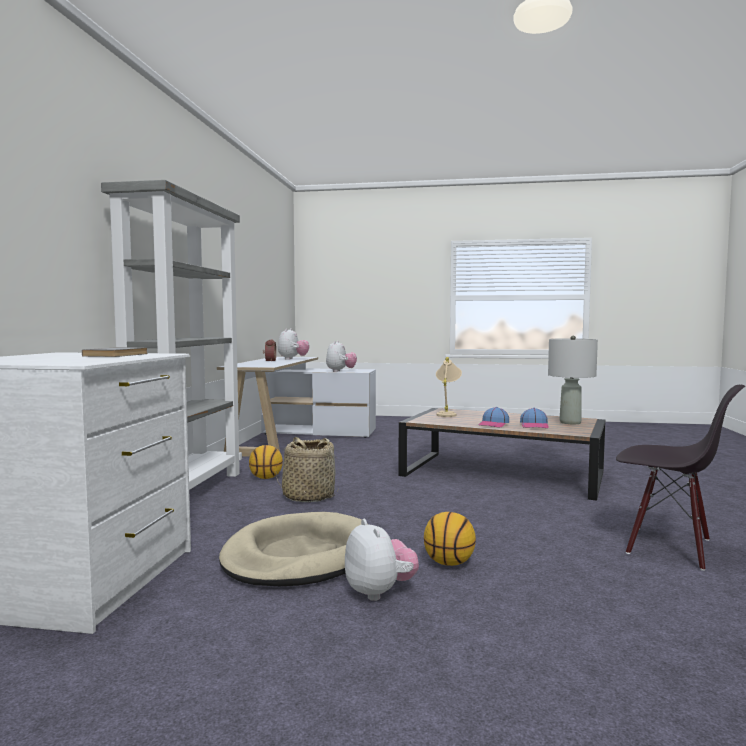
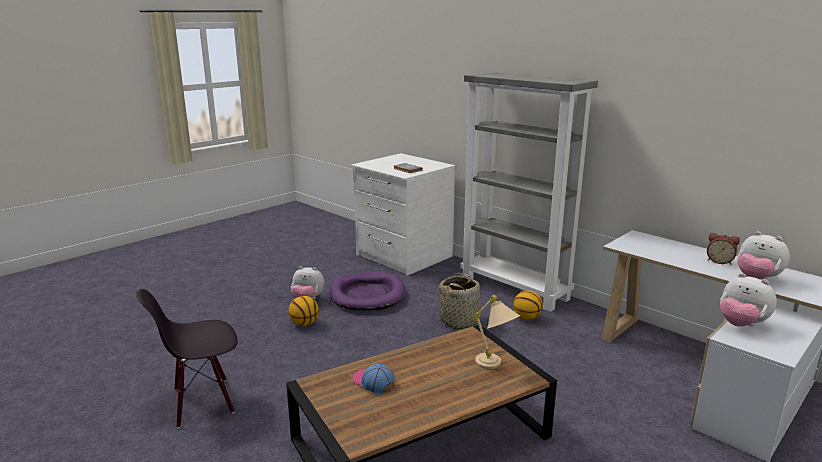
camera: 125 degrees right, 15 degrees up
(299, 556) = (367, 295): beige dog bed -> purple dog bed
(494, 424) = (407, 362): cap -> none
(570, 422) = (357, 415): grey table lamp -> none

